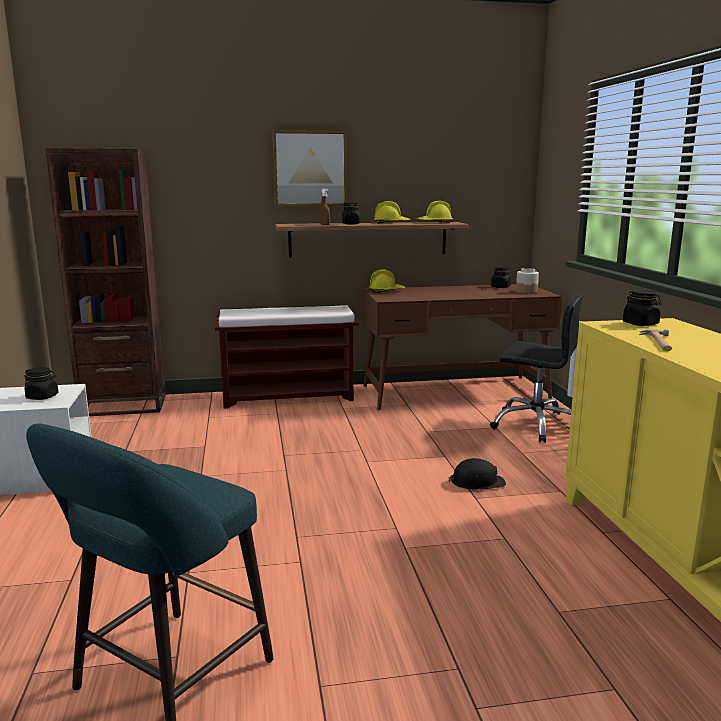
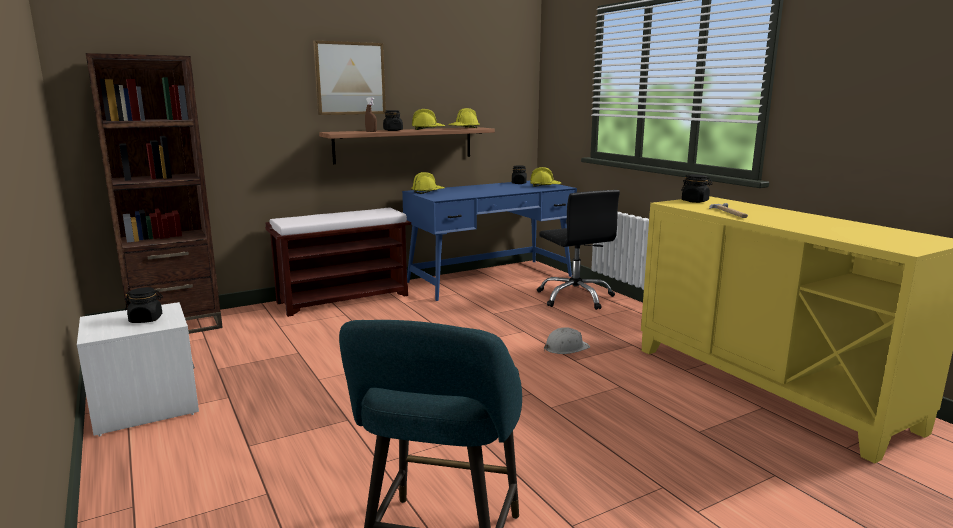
camera: 20 degrees left, 0 degrees up
(455, 392) = (491, 279): brown desk -> blue desk
(477, 482) = (565, 348): black hard hat -> white hard hat
(526, 292) = (545, 186): jar -> yellow hard hat
(536, 425) = (575, 297): black office chair -> black office chair turned 60 degrees clockwise

